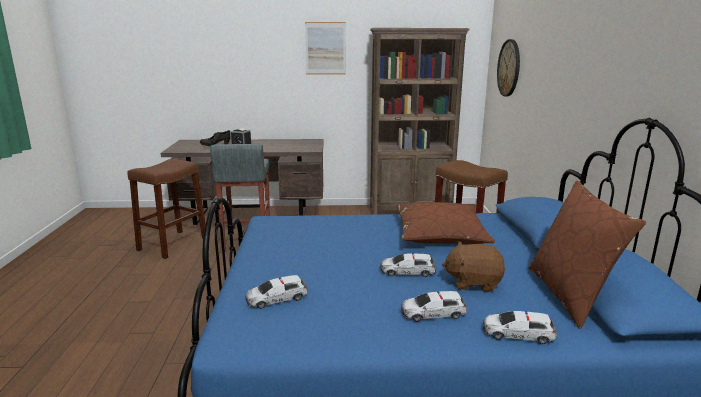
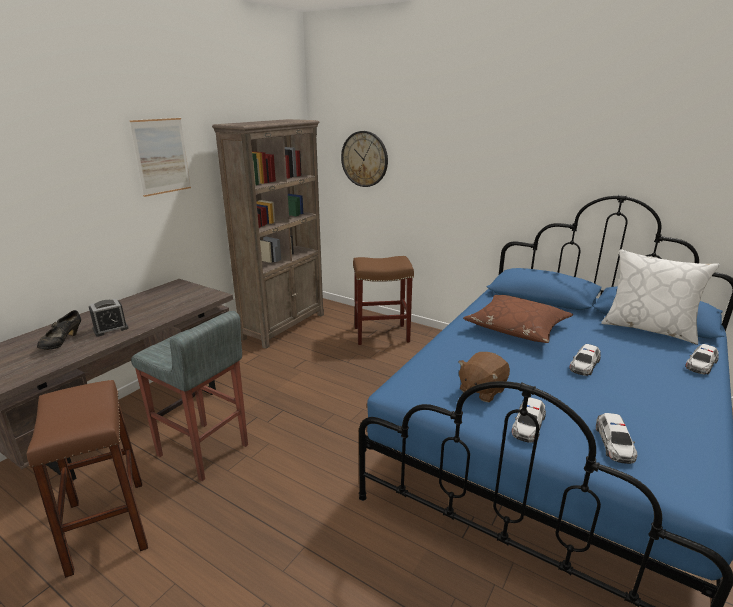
camera: 55 degrees left, 5 degrees up
(433, 313) = (664, 381): toy car -> toy car (528, 425)
(473, 282) = (616, 349): brown plush toy -> brown plush toy (481, 390)
(570, 295) = (648, 328): brown pillow -> white pillow

